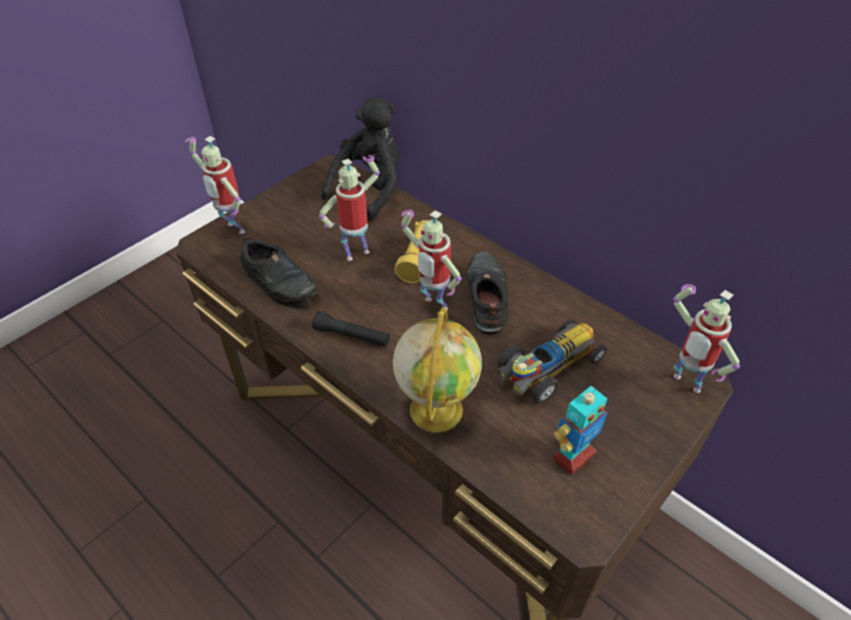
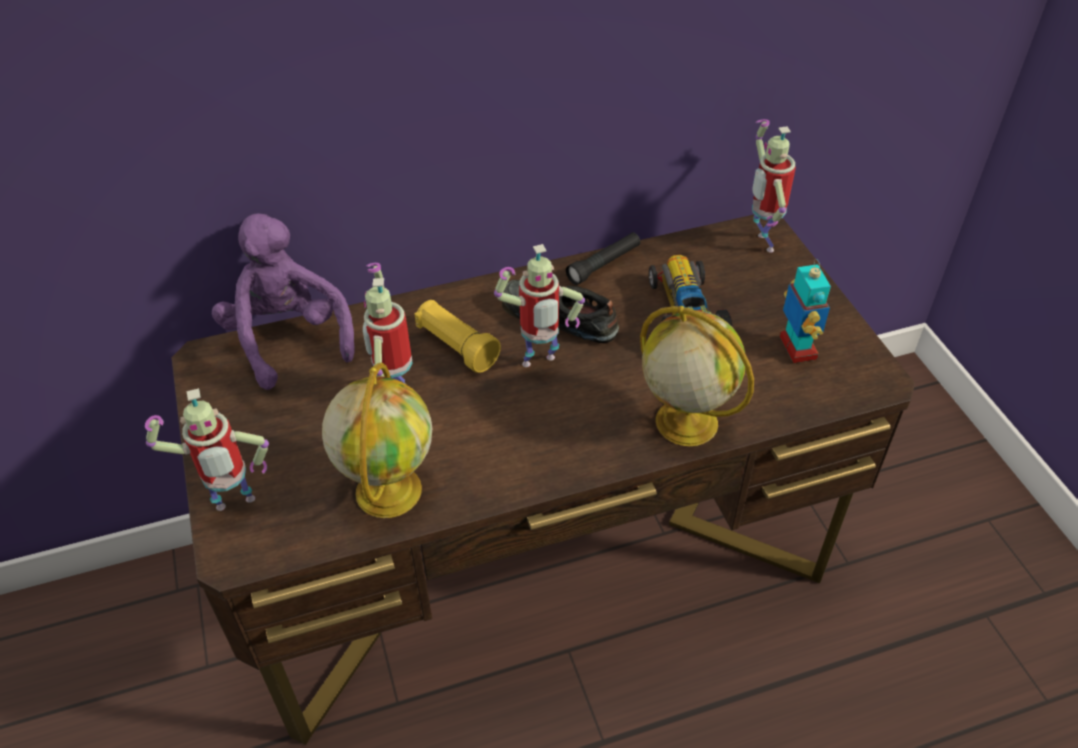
camera: 60 degrees left, 0 degrees up
(280, 282) = (388, 489): black shoe -> globe
(352, 336) = (534, 451): black flashlight -> black flashlight (604, 265)
(369, 189) = (288, 339): black plush toy -> purple plush toy
(683, 385) = (760, 243): toy robot -> toy robot turned 90 degrees clockwise

